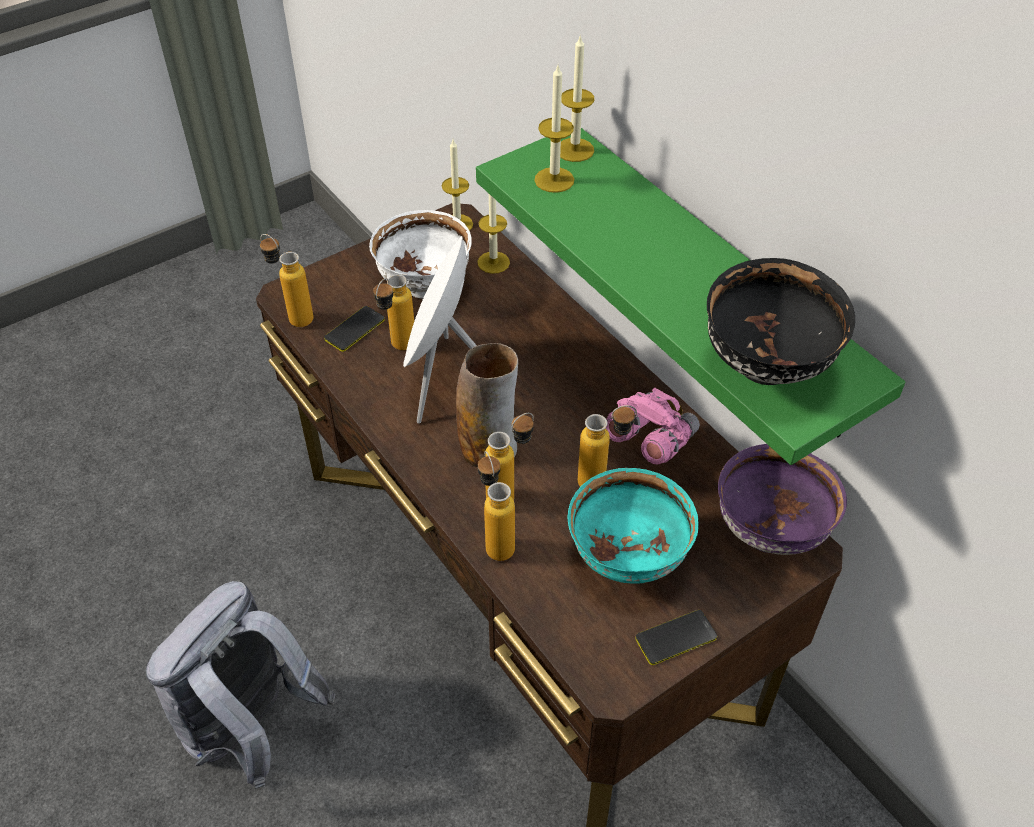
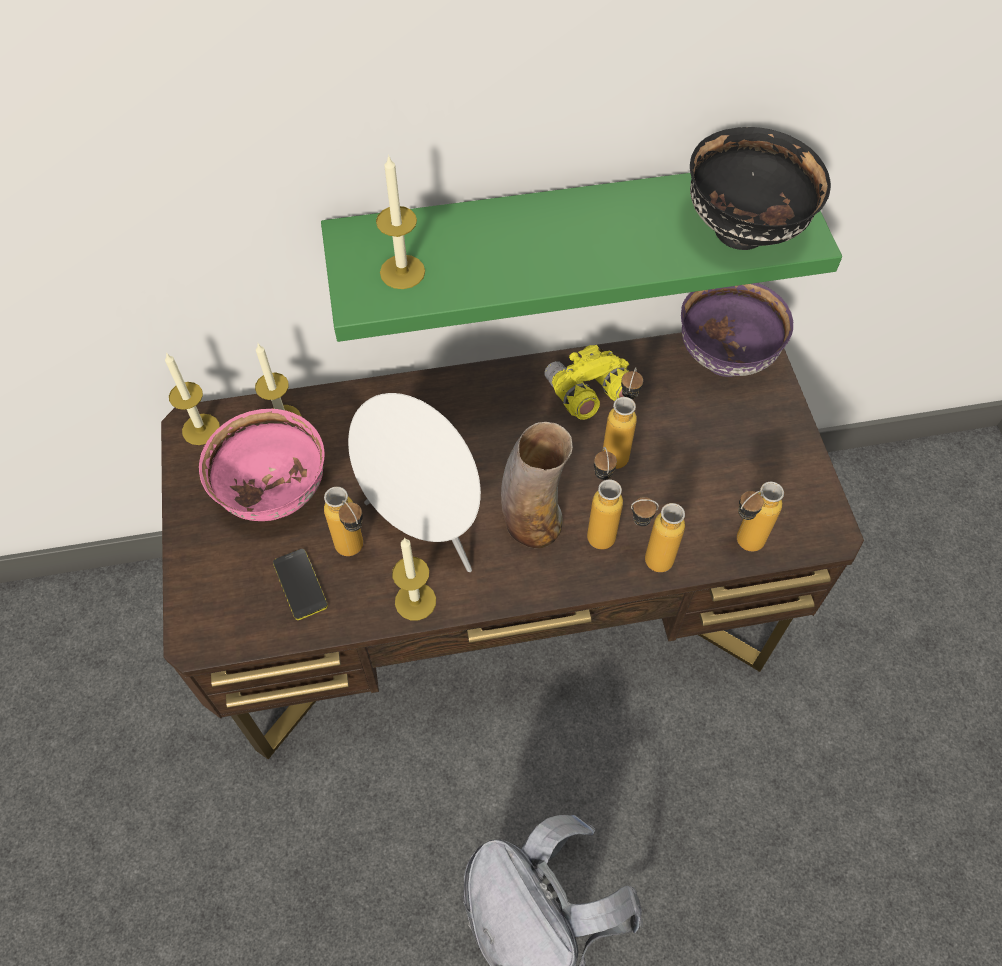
camera: 65 degrees left, 10 degrees up
(293, 316) = (239, 640): bottle -> bottle (740, 546)
(423, 285) = (275, 495): white bowl -> pink bowl
(574, 150) = (365, 238): candle -> candle (415, 601)
(627, 559) = (710, 468): turquoise bowl -> none
(649, 439) = (588, 394): pink binoculars -> yellow binoculars
(676, 638) = (801, 468): phone -> none

